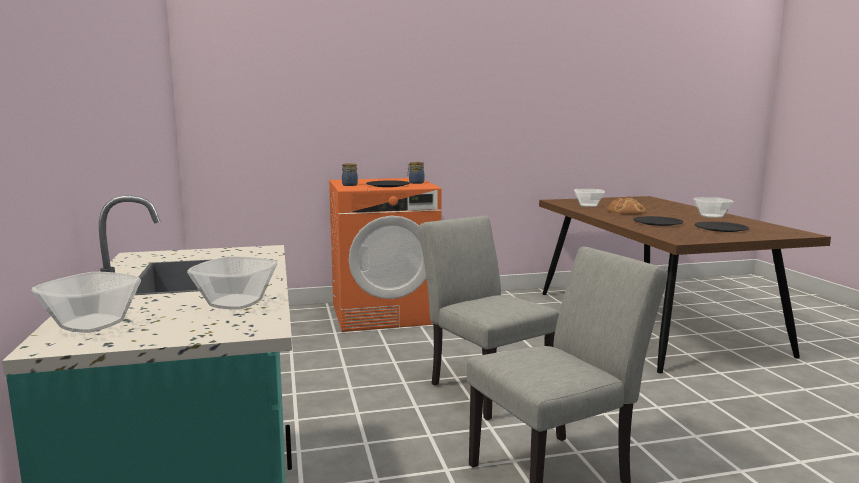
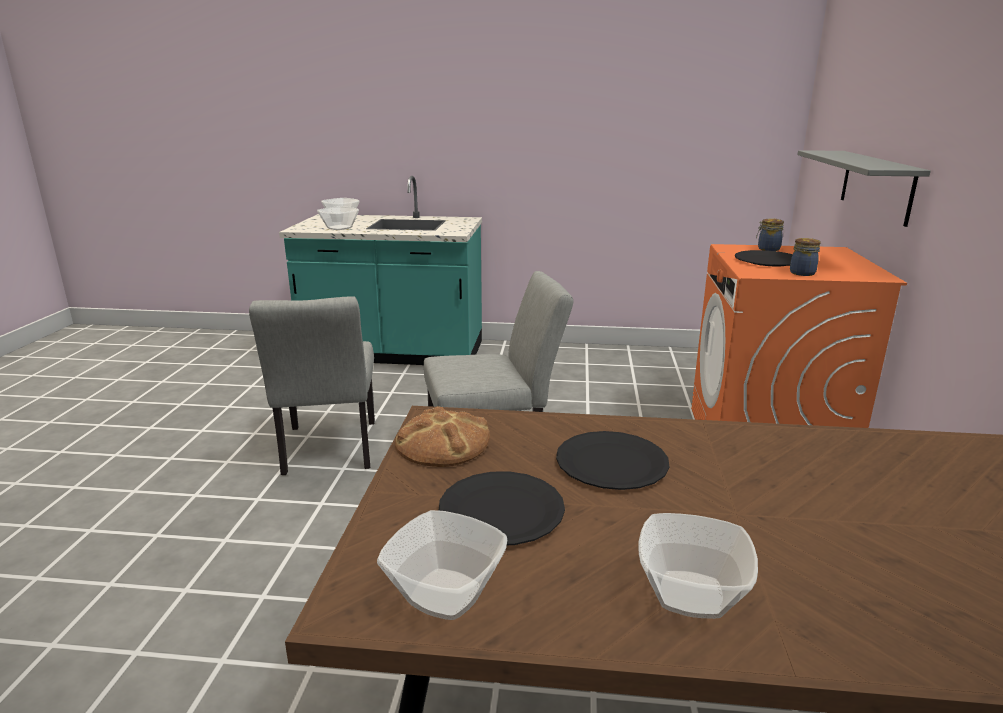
camera: 110 degrees right, 10 degrees up
(350, 135) = (876, 185): none -> grey shelf
(588, 205) = (903, 464): bowl -> bowl (445, 593)
(626, 211) = (793, 483): bread -> bread (443, 444)

